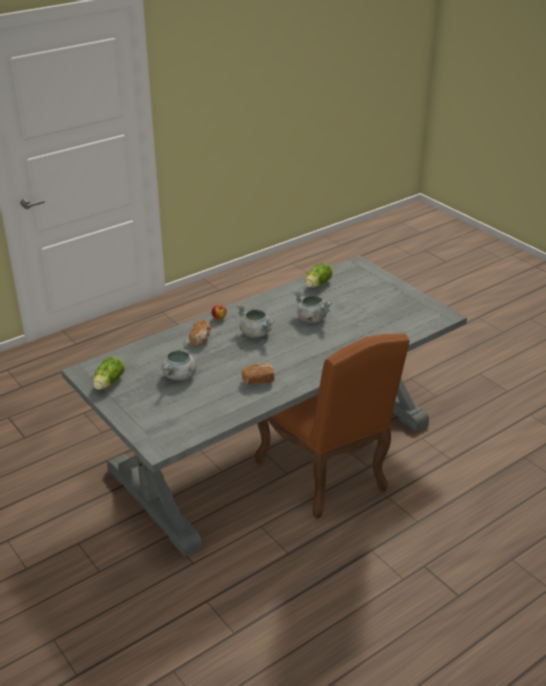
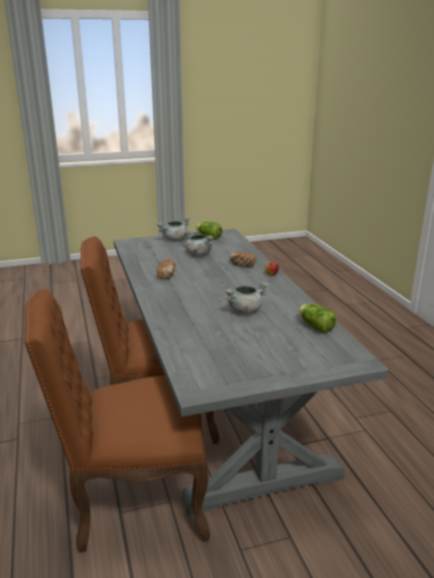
camera: 110 degrees right, 10 degrees down
(256, 333) = (236, 284): grey cooking pot -> grey cooking pot (175, 239)
(436, 455) = (135, 502): none -> brown chair

